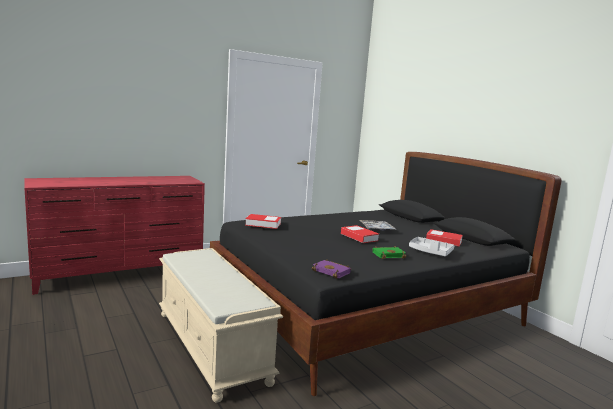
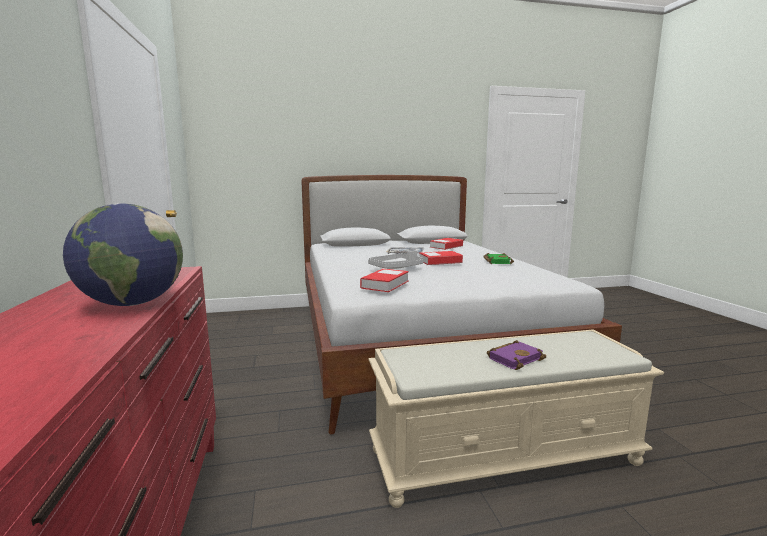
camera: 70 degrees left, 0 degrees up
(139, 182) = (132, 303): none -> globe
(332, 272) = (561, 279): purple book -> purple book (514, 358)
(368, 311) = (417, 343): black bed -> white bed
(430, 252) = (481, 253): grey tray -> grey tray (396, 268)

